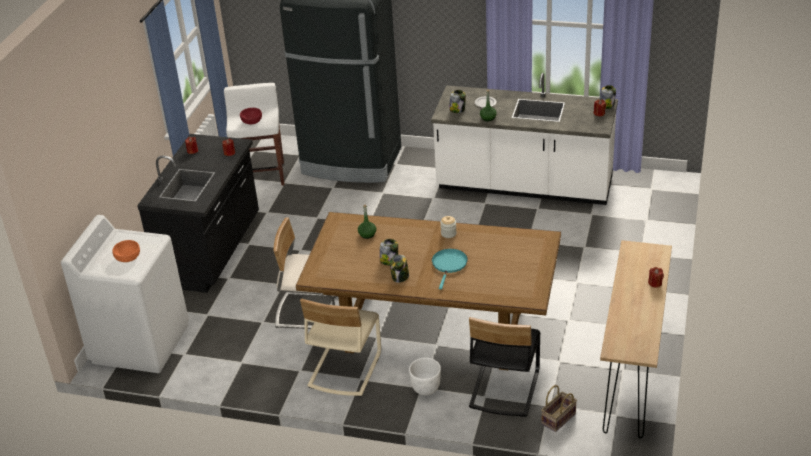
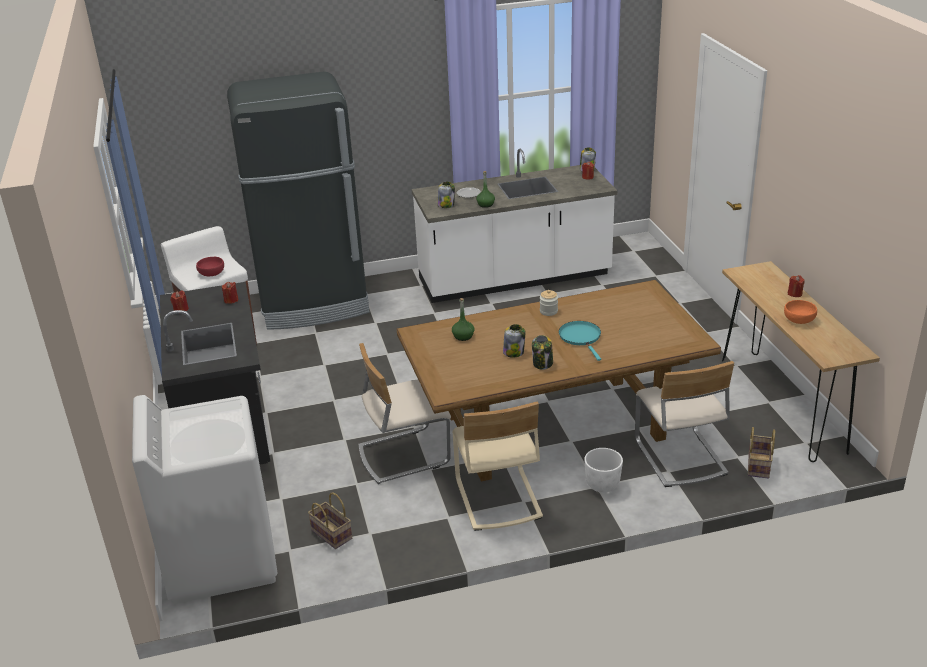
camera: 30 degrees left, 5 degrees down
(127, 257) = (213, 433): orange bowl -> orange bowl (798, 319)
(217, 353) = (330, 534): none -> basket
(503, 389) = (679, 457): black chair -> beige chair

